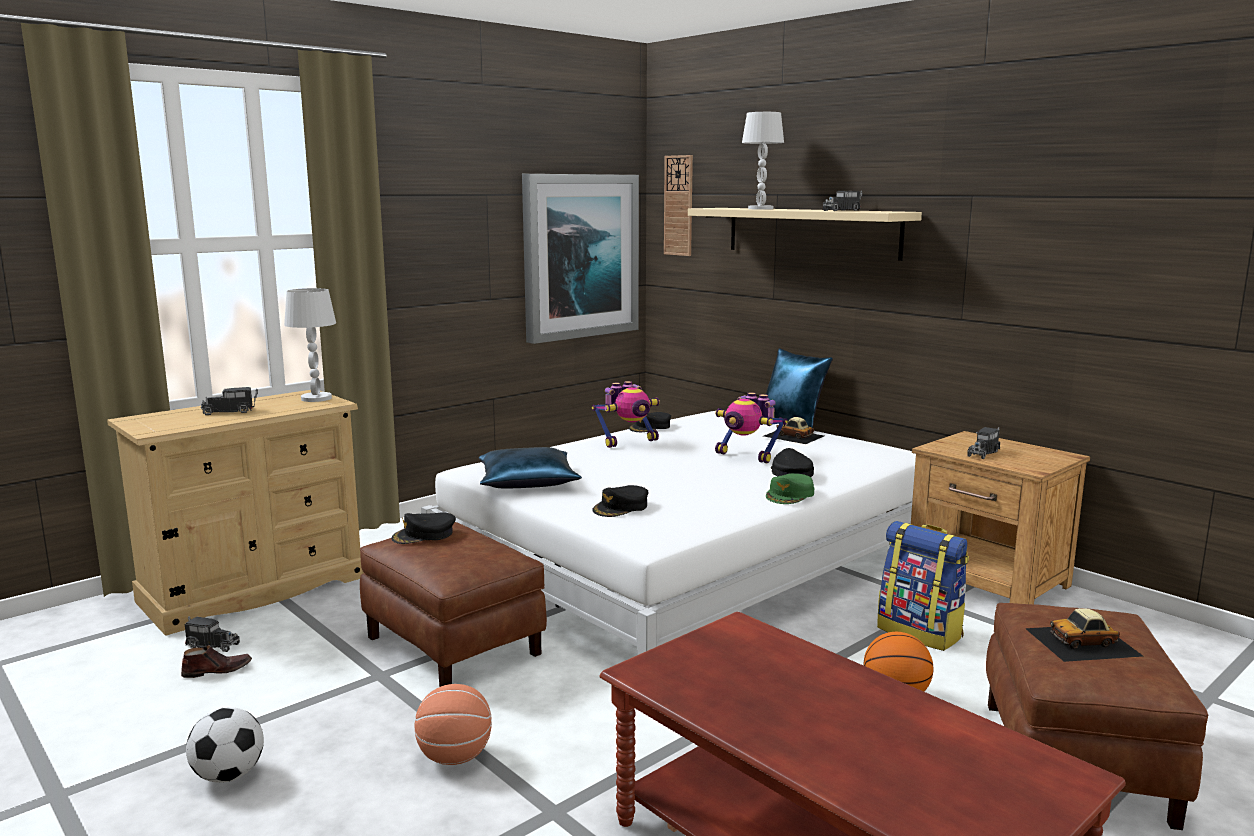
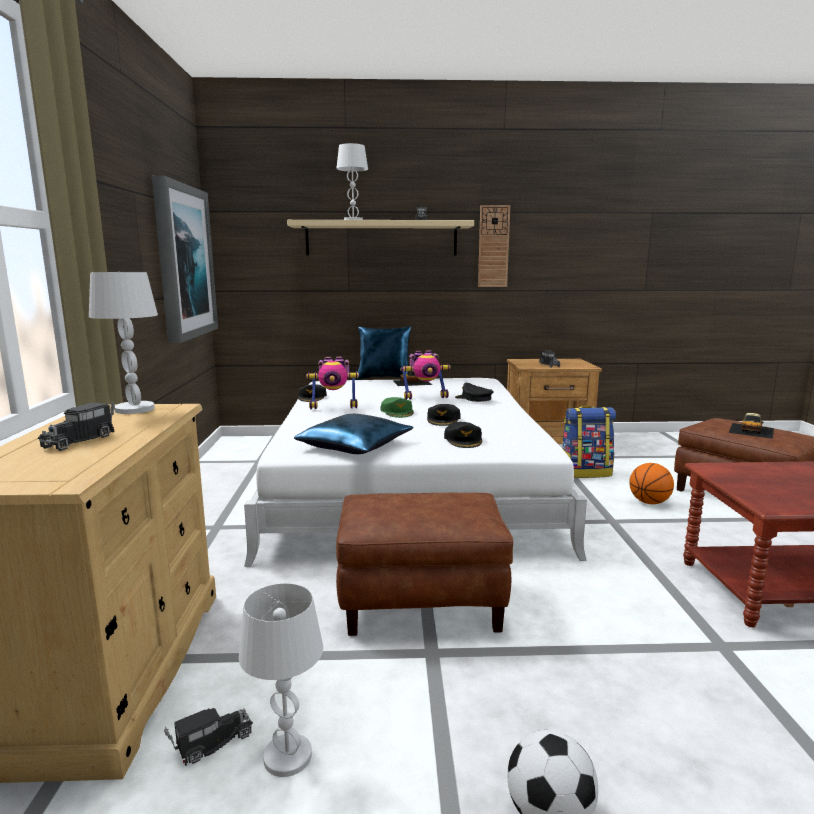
camera: 50 degrees left, 0 degrees up
(217, 670) = (287, 757): brown shoe -> white table lamp
(424, 535) = (377, 508): black cap -> black cap (443, 419)
(454, 757) = (613, 661): basketball -> none
(628, 441) = (334, 406): toy robot -> toy robot turned 75 degrees clockwise
(678, 205) = (245, 221): wall clock -> wall clock (493, 246)
(790, 495) = (508, 408): green cap -> green cap (397, 412)

